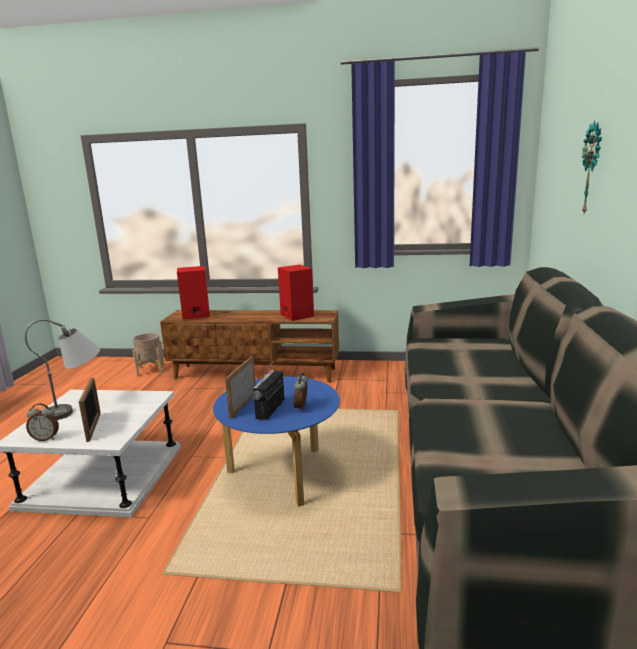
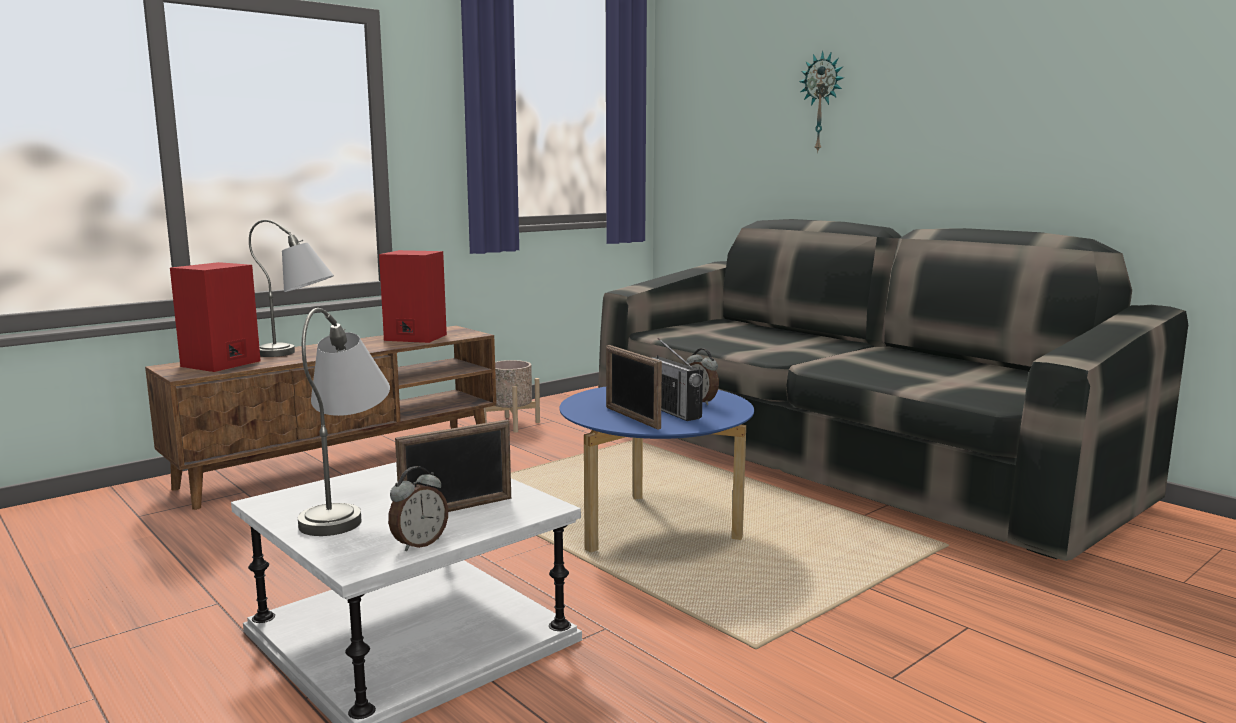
camera: 50 degrees left, 5 degrees down
(94, 427) = (457, 509): picture frame -> picture frame turned 120 degrees clockwise
(150, 370) = (97, 515): beige planter -> beige planter (511, 424)
(230, 315) = (298, 354): none -> grey table lamp

